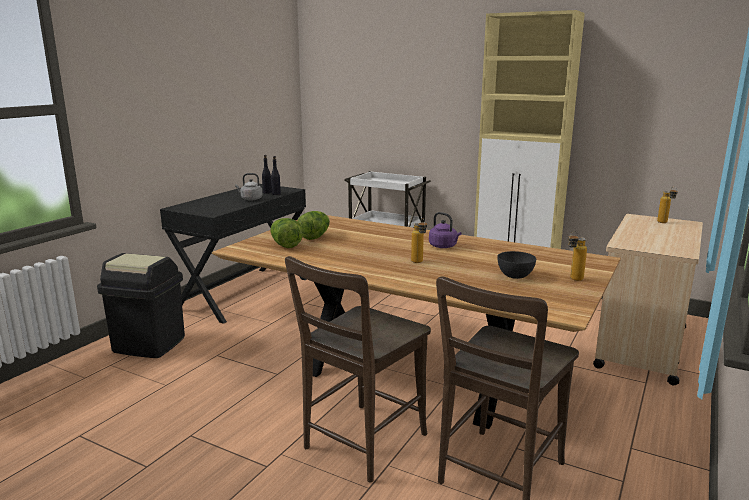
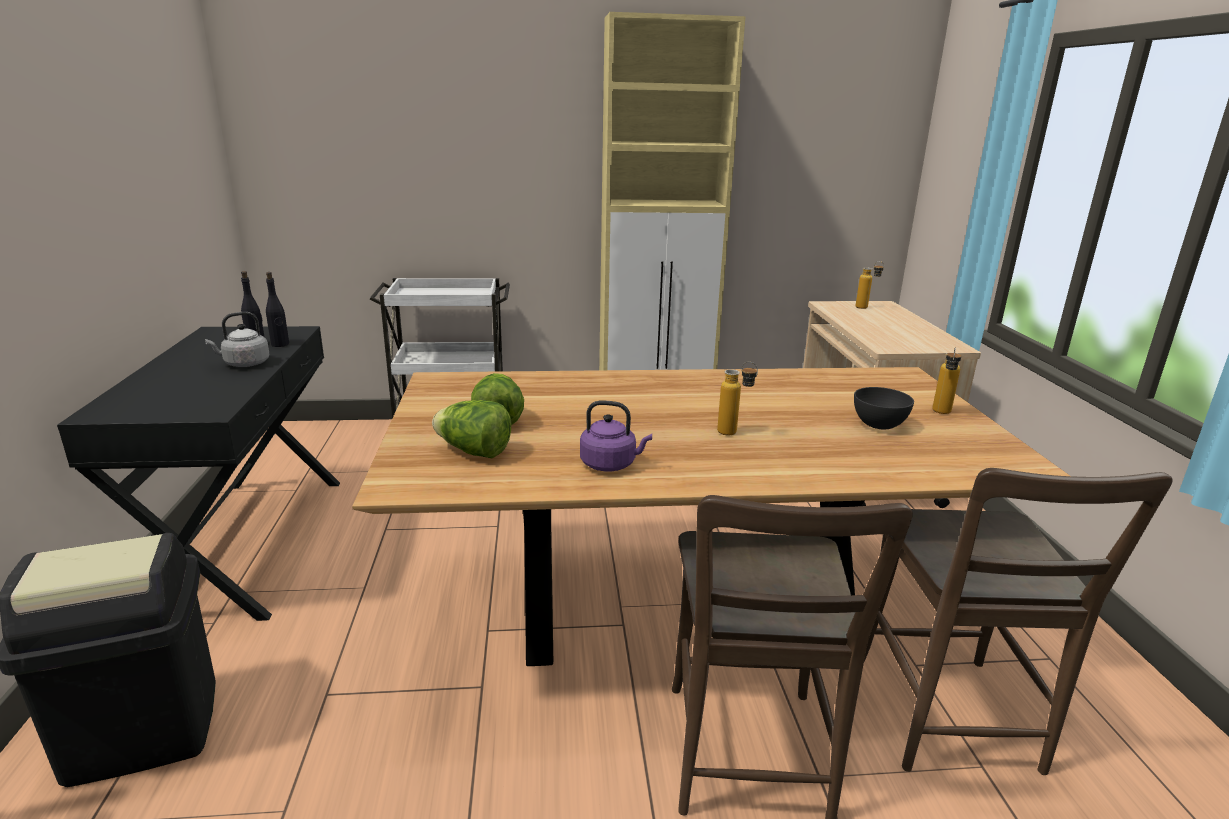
camera: 35 degrees left, 5 degrees up
(444, 246) = (713, 396): purple kettle -> purple kettle (611, 464)

